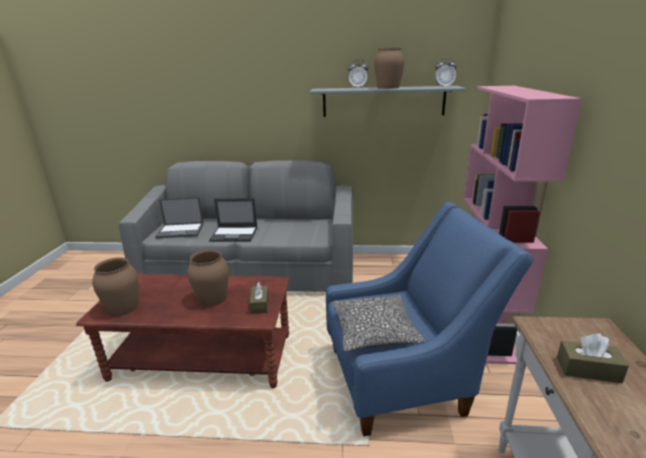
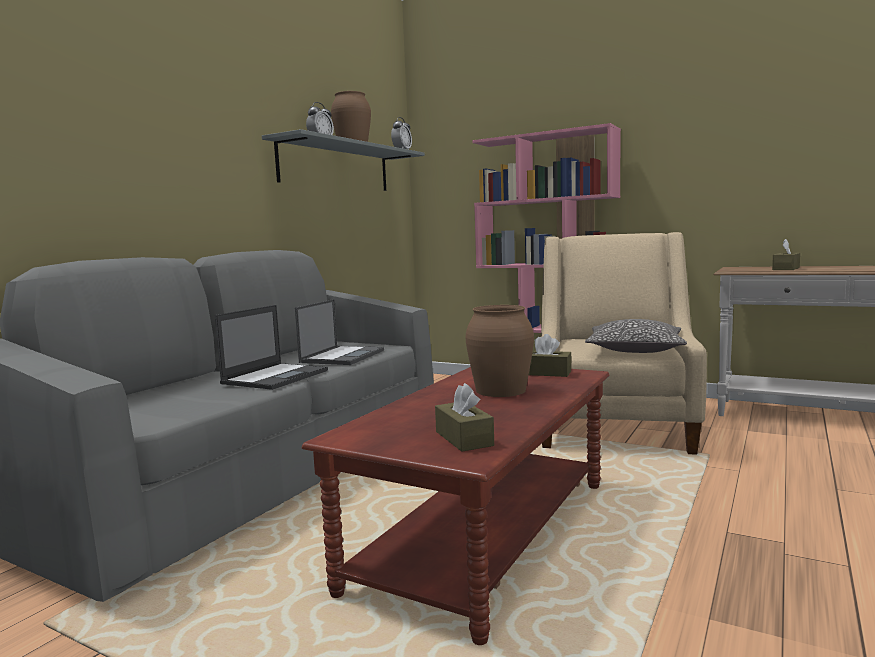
camera: 65 degrees left, 15 degrees down
(123, 307) = (464, 438): brown vase -> brown tissue box
(181, 230) = (159, 406): laptop -> laptop (343, 356)
(405, 378) = (614, 427): blue armchair -> beige armchair

